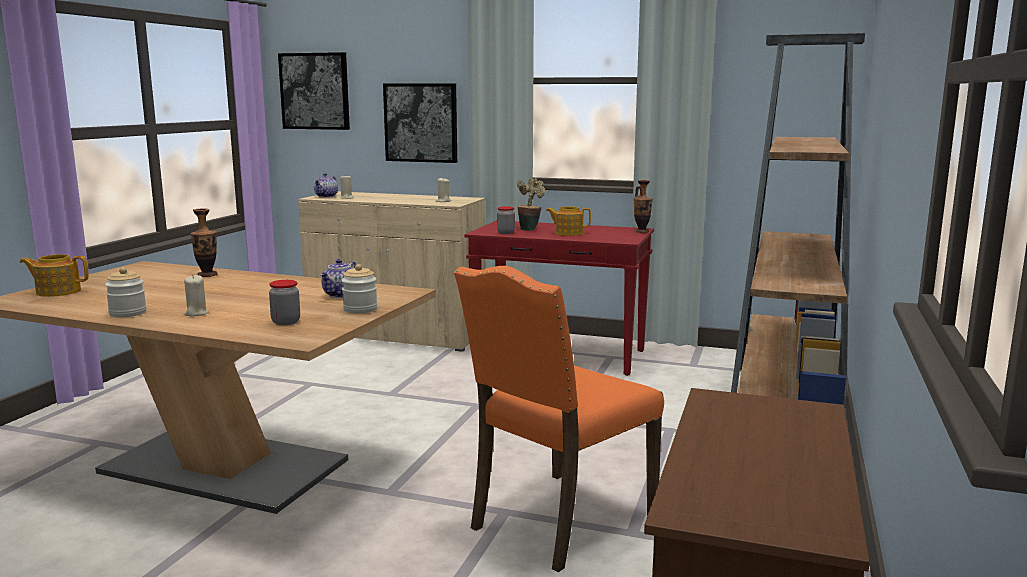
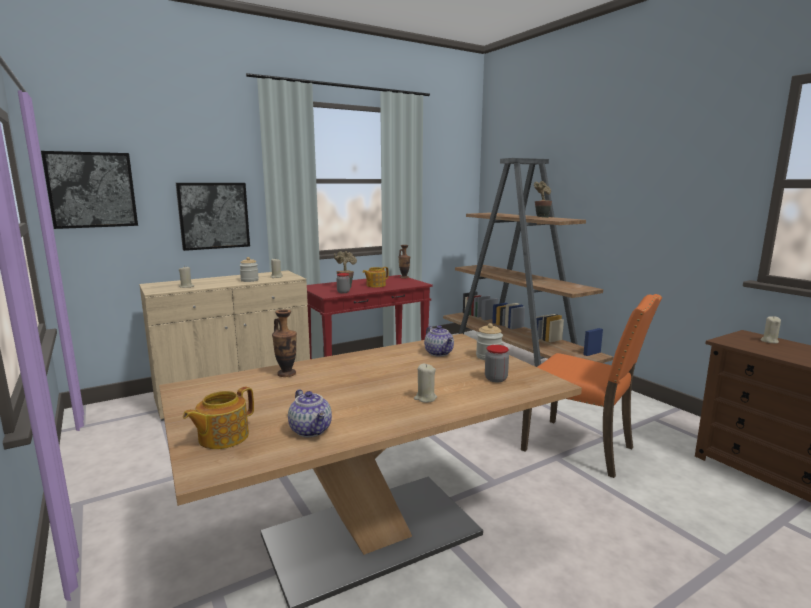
camera: 50 degrees left, 0 degrees up
(128, 313) = (381, 420): jar -> jar (249, 280)
(326, 196) = (161, 288): teapot -> teapot (312, 430)
(558, 521) = (581, 448): orange chair -> orange chair turned 45 degrees counterclockwise
(794, 426) = (769, 341): none -> beige candle
(813, 146) = (541, 217): none -> potted plant

